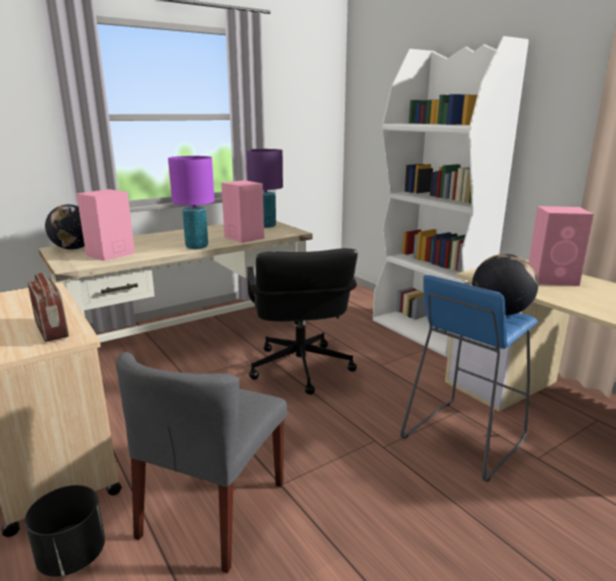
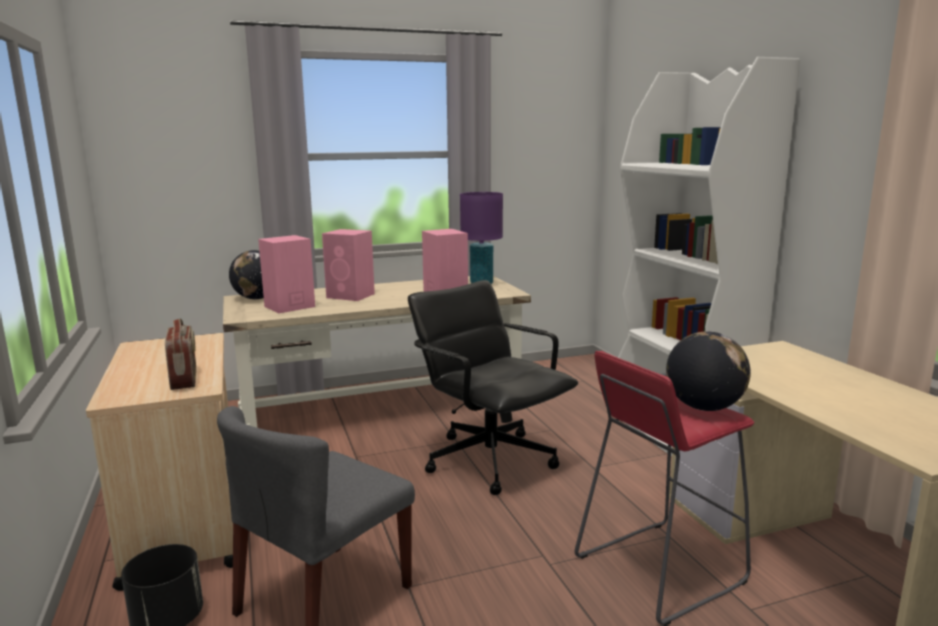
camera: 15 degrees right, 5 degrees down
(197, 247) = (385, 304): purple table lamp -> none
(300, 368) = (490, 459): black office chair -> black office chair turned 135 degrees clockwise
(462, 438) = (658, 569): blue stool -> red stool
(553, 279) = (809, 372): pink speaker -> pink speaker (351, 296)

